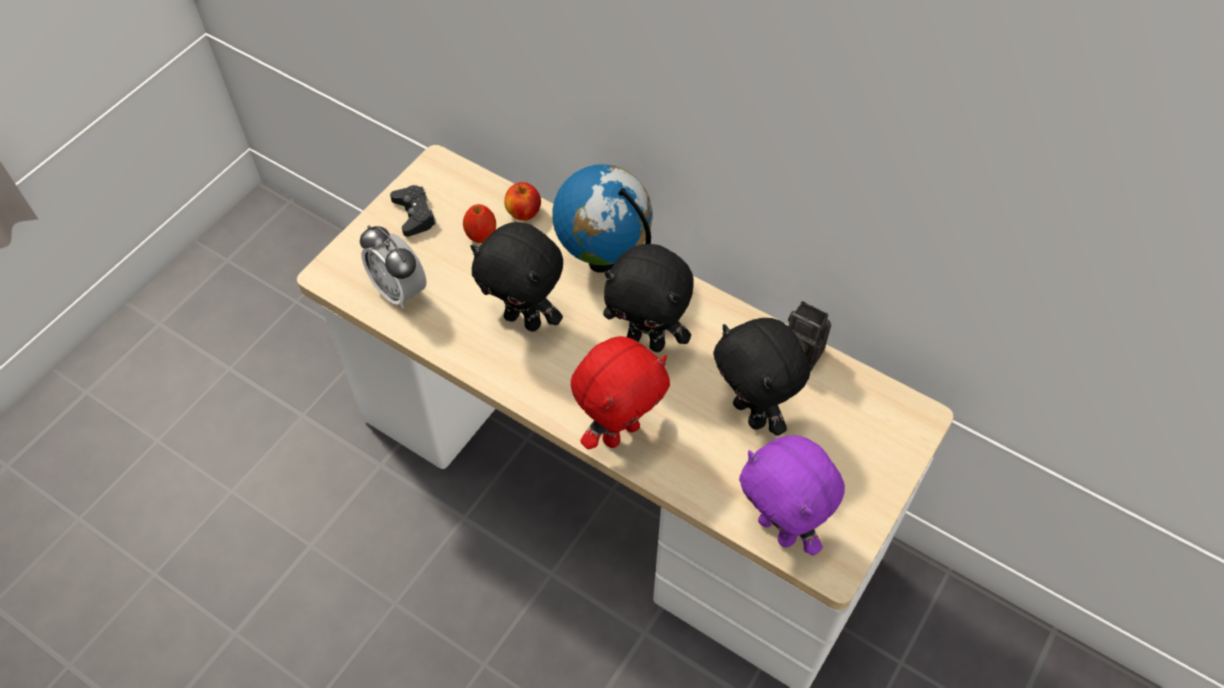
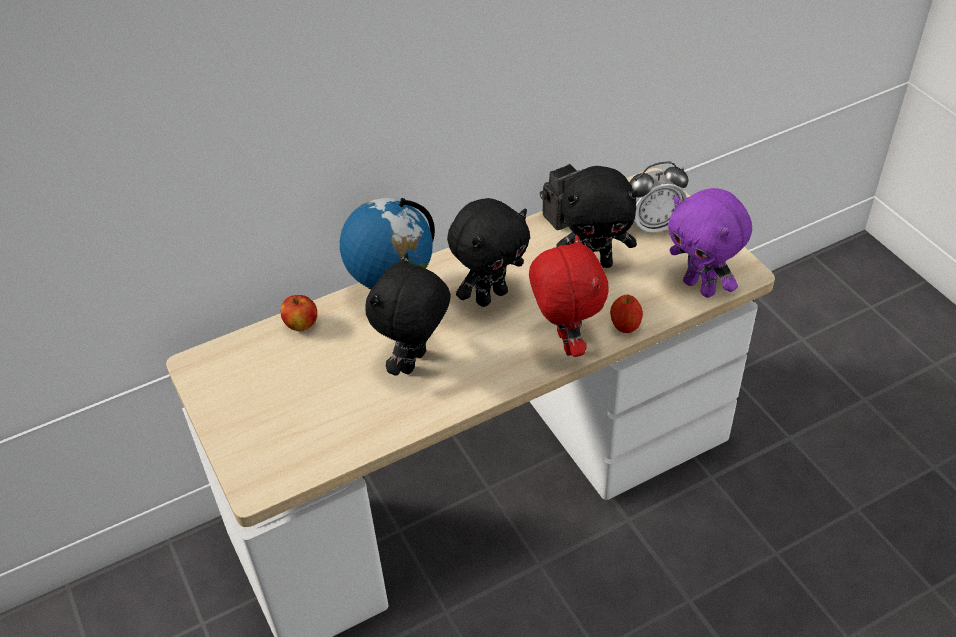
camera: 60 degrees left, 10 degrees down
(399, 291) = (318, 439): alarm clock -> alarm clock (653, 225)
(414, 215) = (239, 400): black game controller -> none
(481, 235) = (302, 360): apple -> apple (625, 326)
(524, 319) = (415, 363): black plush toy -> black plush toy turned 150 degrees clockwise
(779, 529) = (701, 287): purple plush toy -> purple plush toy turned 60 degrees clockwise

